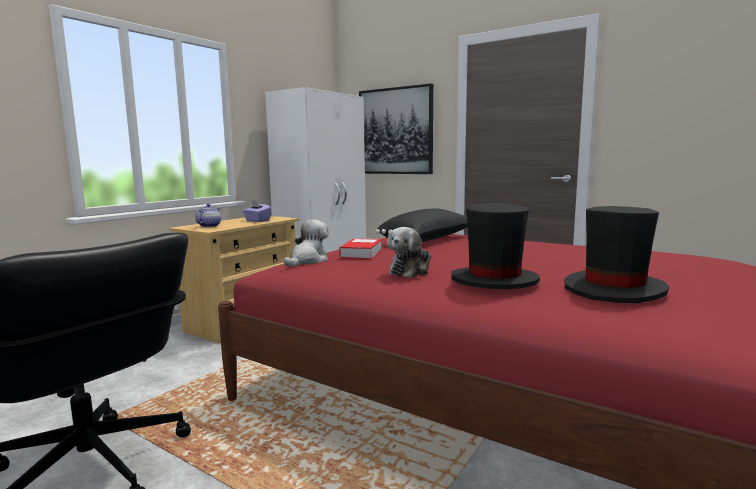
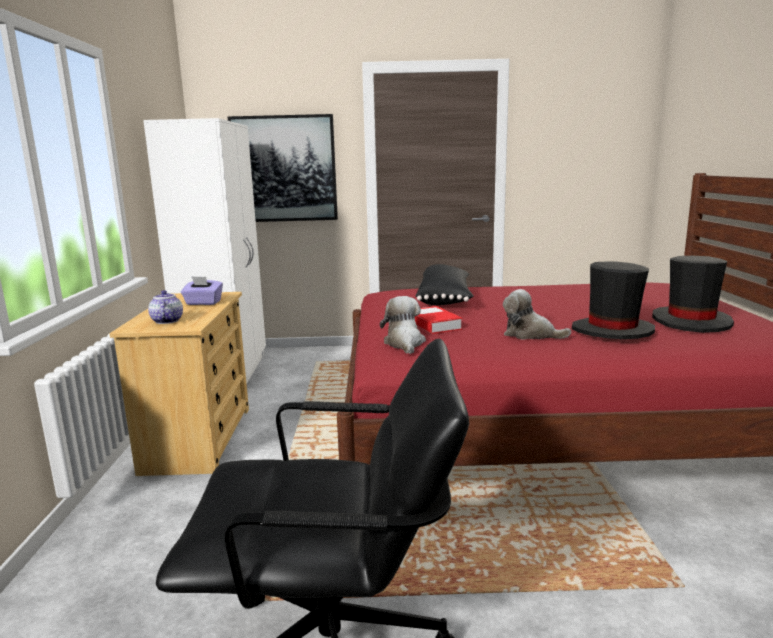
camera: 35 degrees left, 5 degrees up
(411, 271) = (530, 334): plush toy -> plush toy turned 120 degrees clockwise

